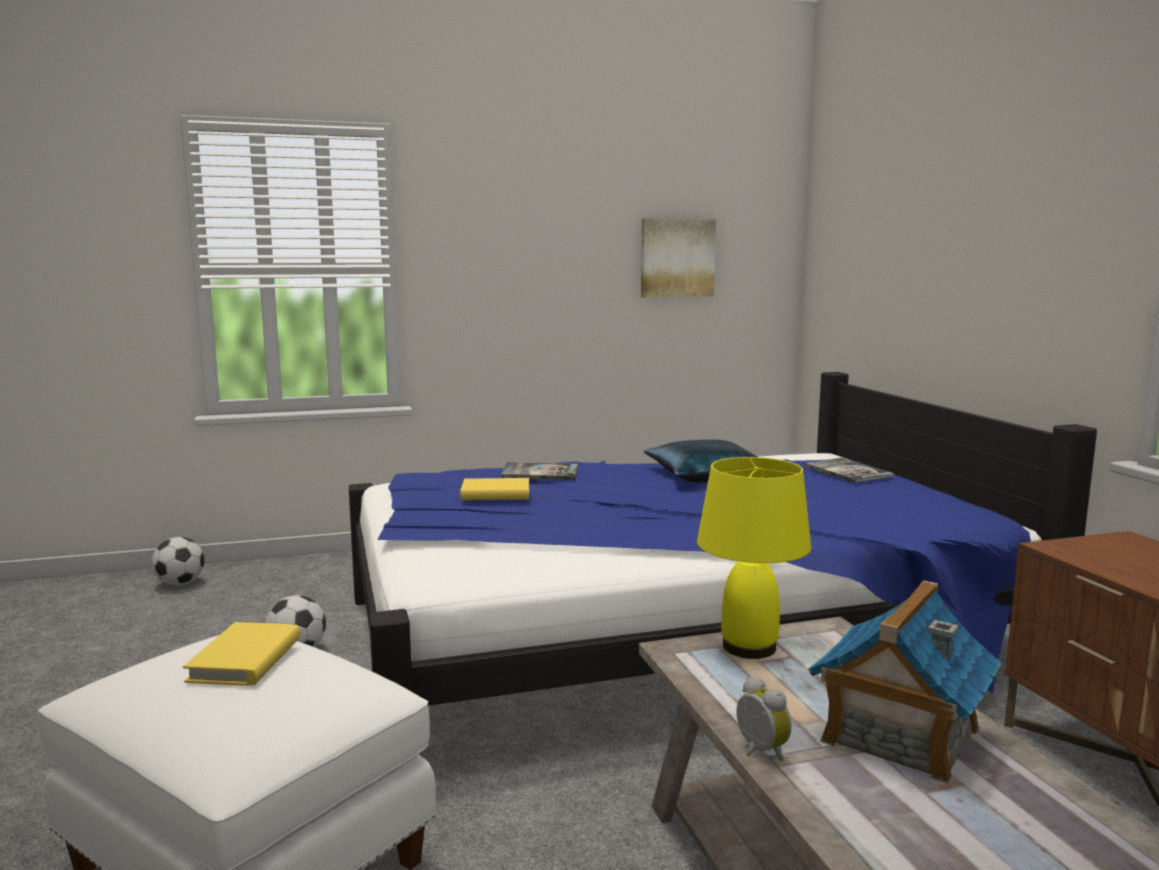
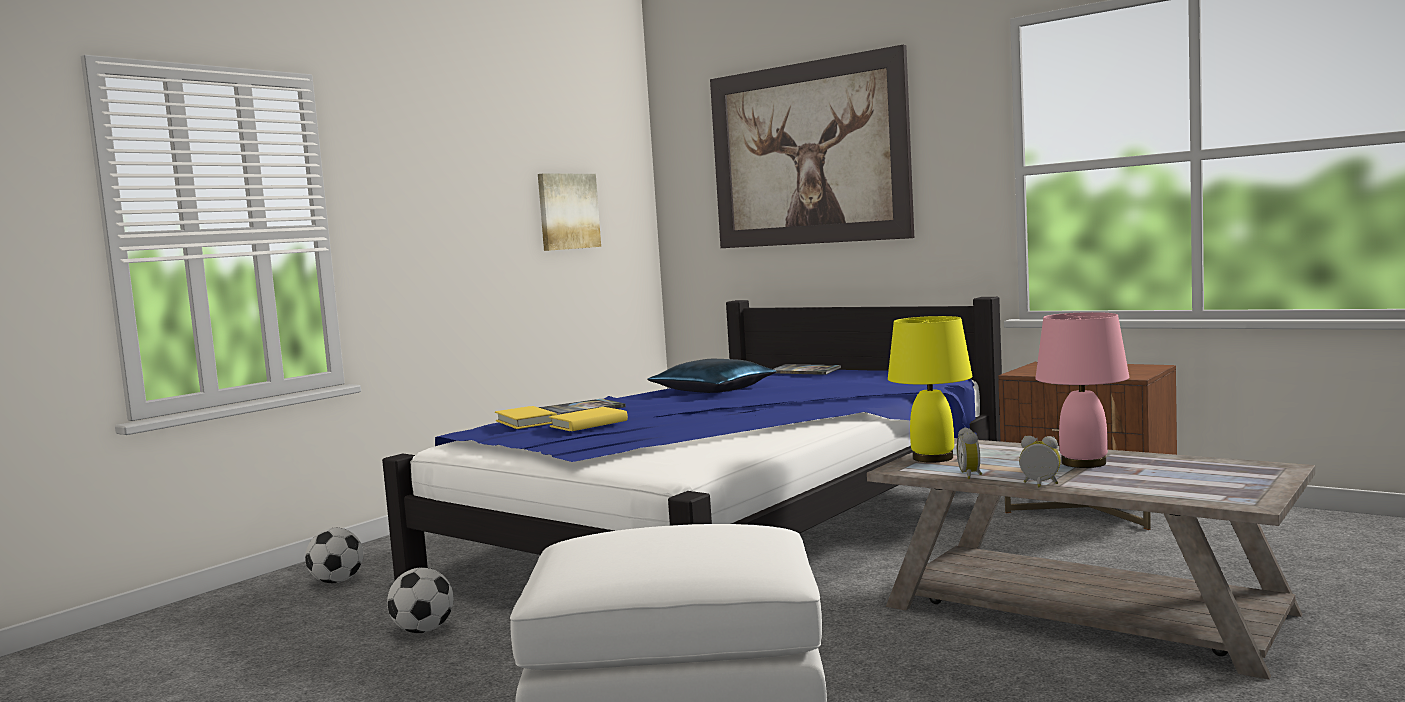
camera: 35 degrees left, 5 degrees down
(180, 583) = (148, 634): football -> football (337, 581)
(245, 660) = (655, 534): yellow book -> yellow book (526, 422)
(723, 696) = (971, 475): none -> alarm clock
(899, 735) = (1083, 463): toy house -> pink table lamp
(934, 207) = (808, 154): none -> picture

